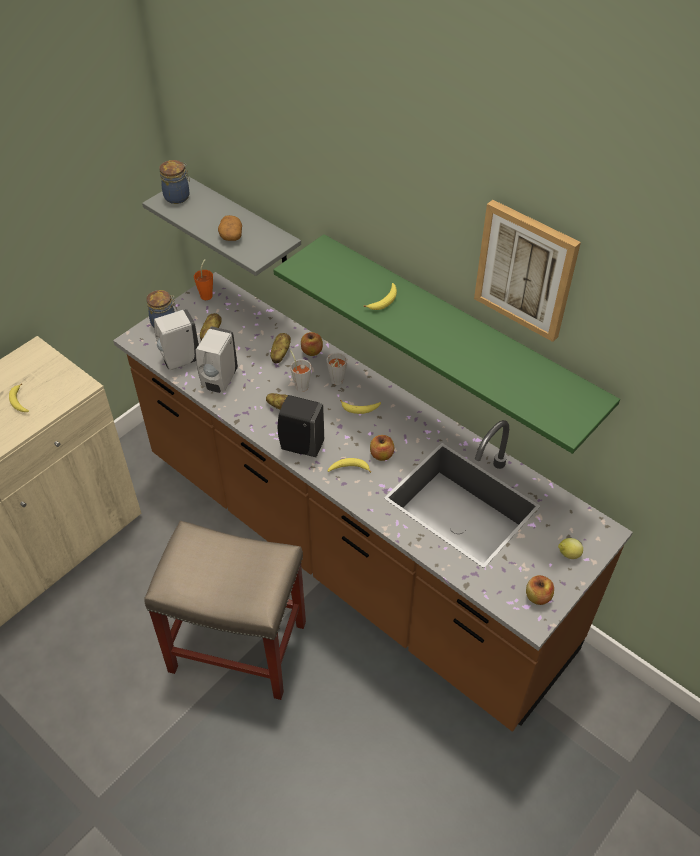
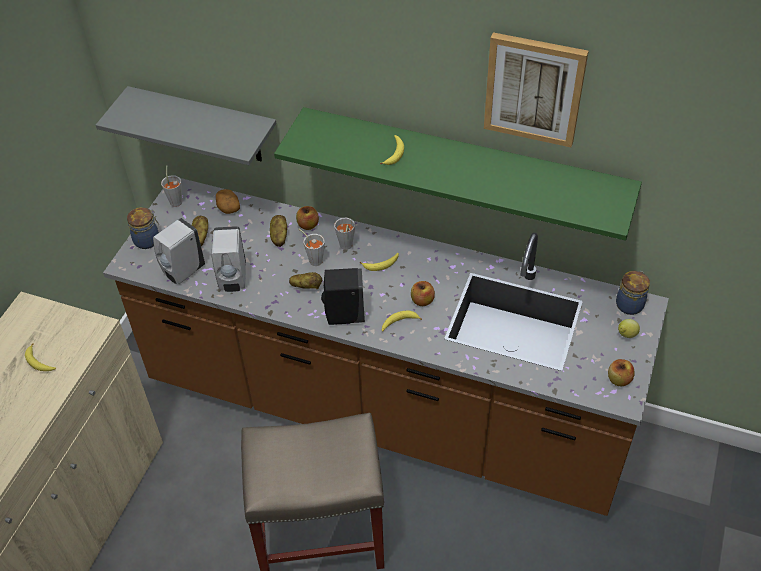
camera: 20 degrees left, 0 degrees up
(178, 196) = (129, 109): jar -> jar (630, 304)
(207, 294) = (176, 200): orange cup -> grey cup
(231, 235) = (205, 133): potato -> potato (228, 207)

